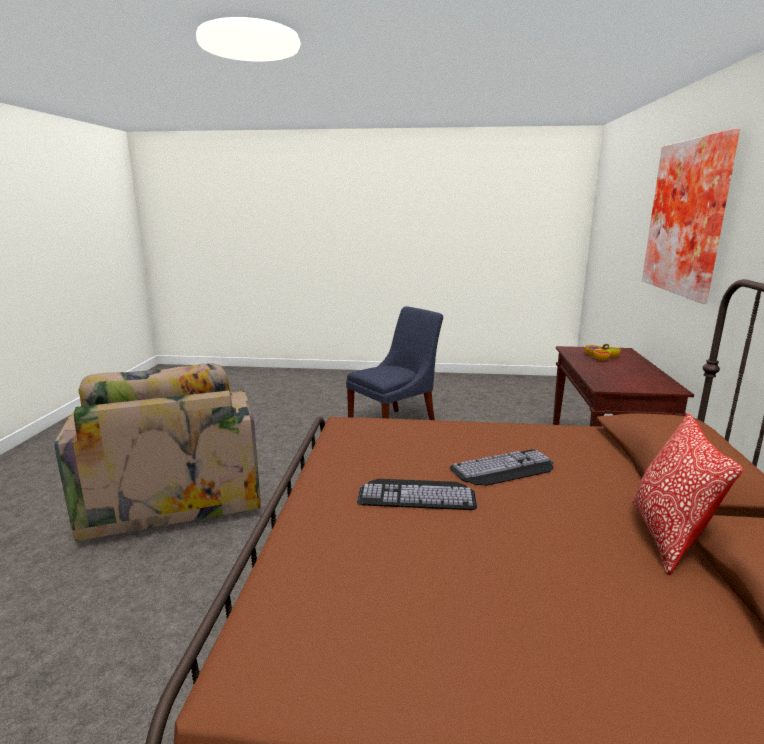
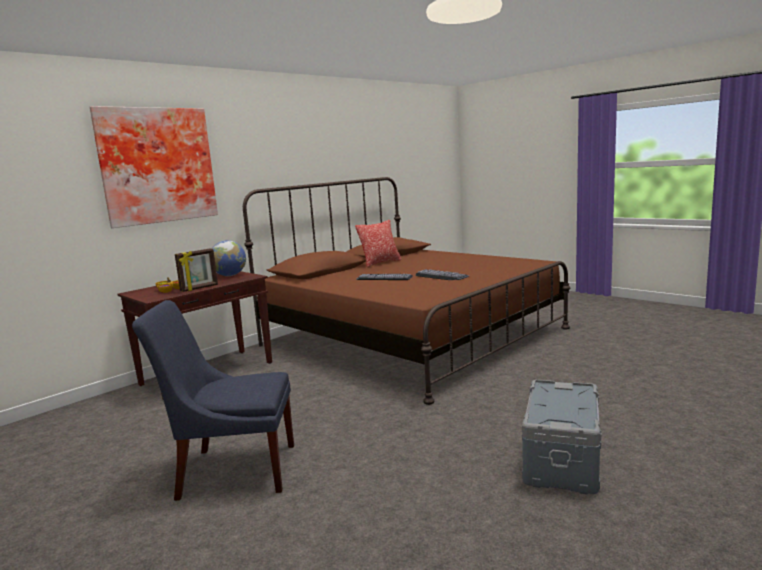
camera: 140 degrees left, 5 degrees down
(175, 491) = (563, 460): armchair -> grey storage box
(582, 363) = (199, 288): none -> picture frame
(638, 382) = (229, 275): none -> globe

